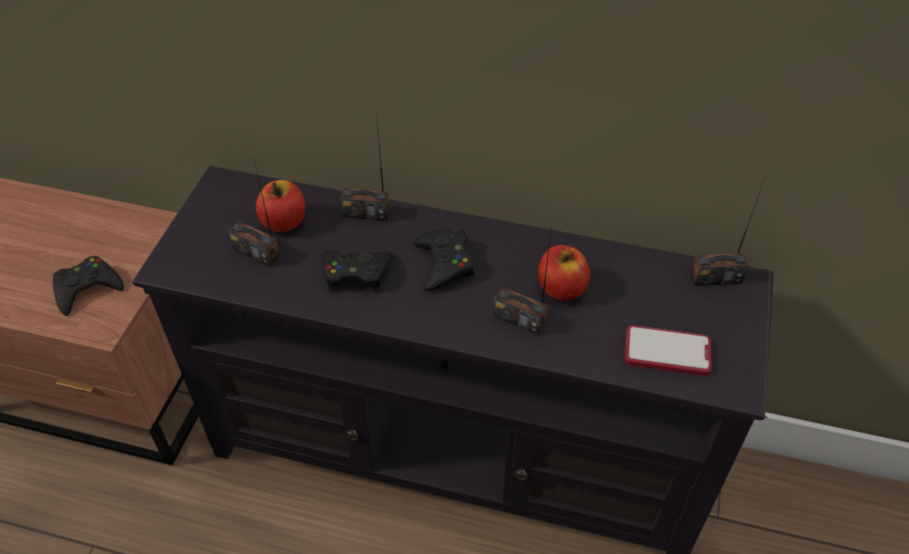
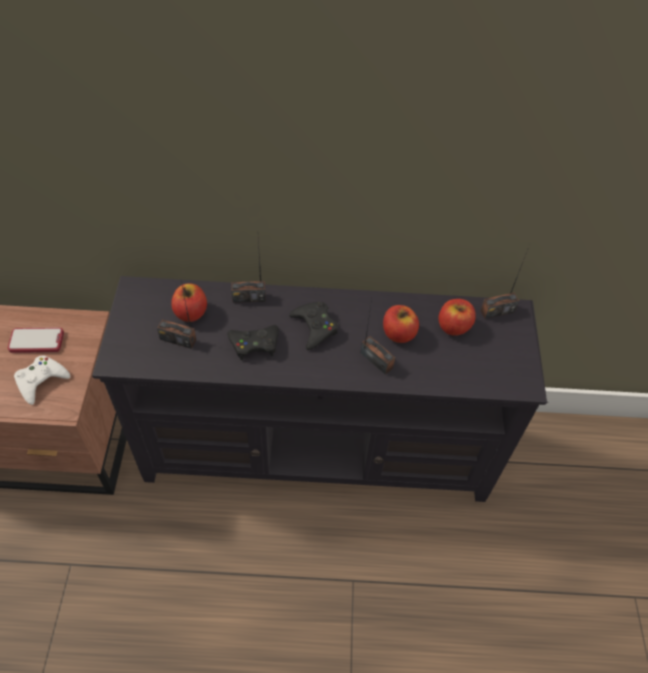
camera: 15 degrees left, 5 degrees up
(87, 288) = (41, 381): black game controller -> white game controller
(519, 319) = (376, 360): radio -> radio turned 150 degrees counterclockwise
(644, 290) = (453, 326): none -> apple
(667, 352) = (477, 368): phone -> phone (36, 341)

